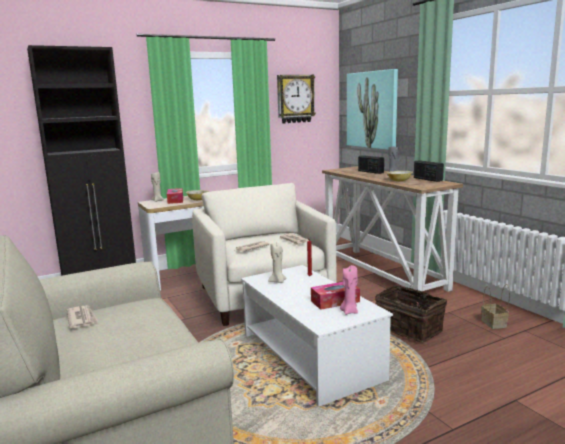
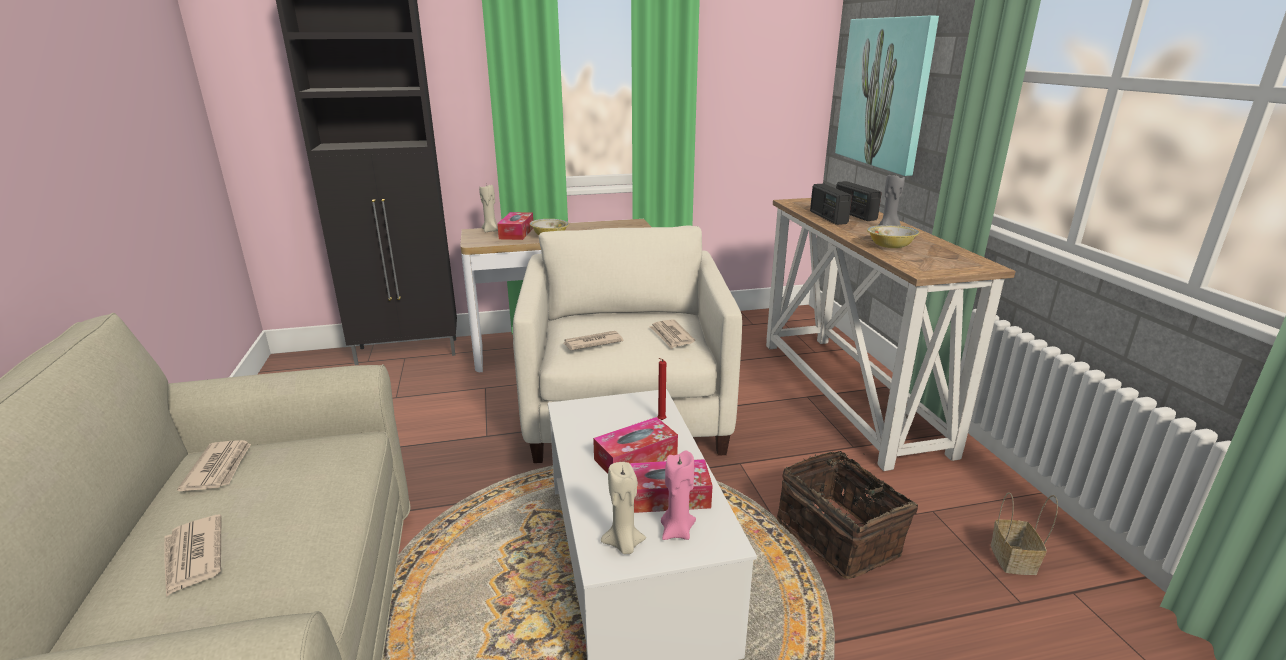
camera: 15 degrees right, 10 degrees up
(109, 348) = (193, 557): none -> newspaper
(278, 281) = (600, 423): beige candle -> beige candle (624, 544)
(295, 99) = (750, 64): wall clock -> none
(307, 291) = (635, 457): none -> tissue box
(427, 179) = (949, 248): radio -> radio (828, 217)

